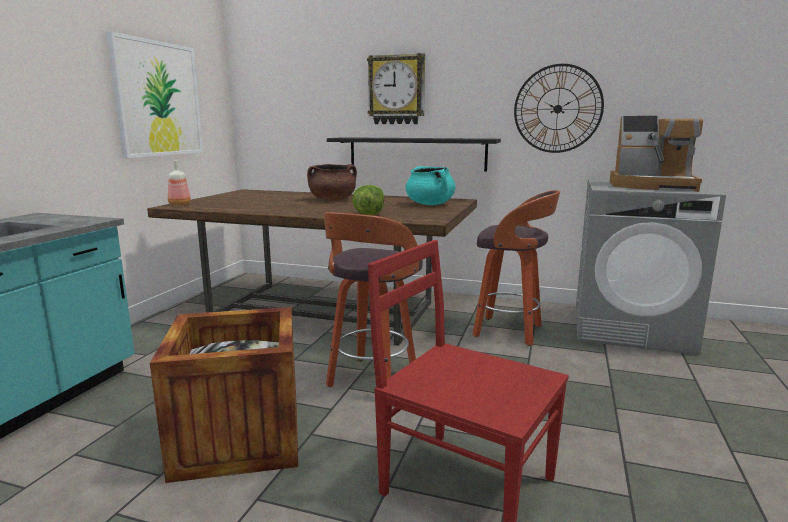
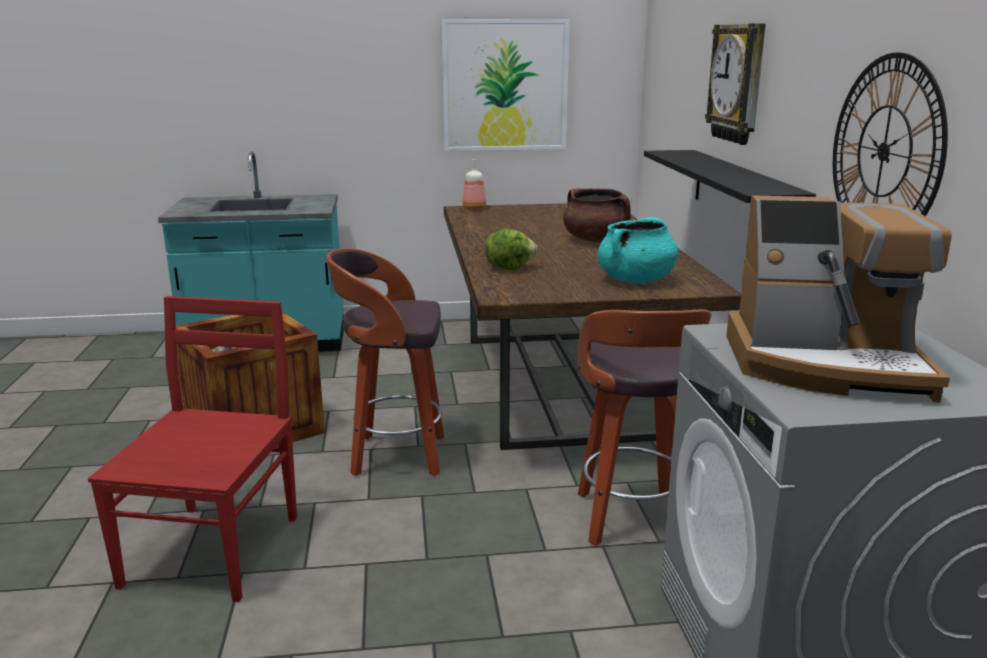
camera: 65 degrees right, 5 degrees up
(652, 186) = (826, 365): coffee machine -> coffee machine turned 75 degrees counterclockwise

